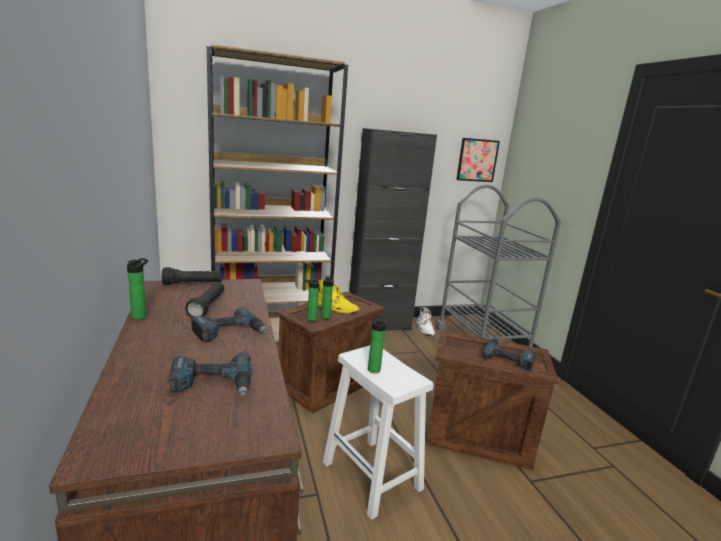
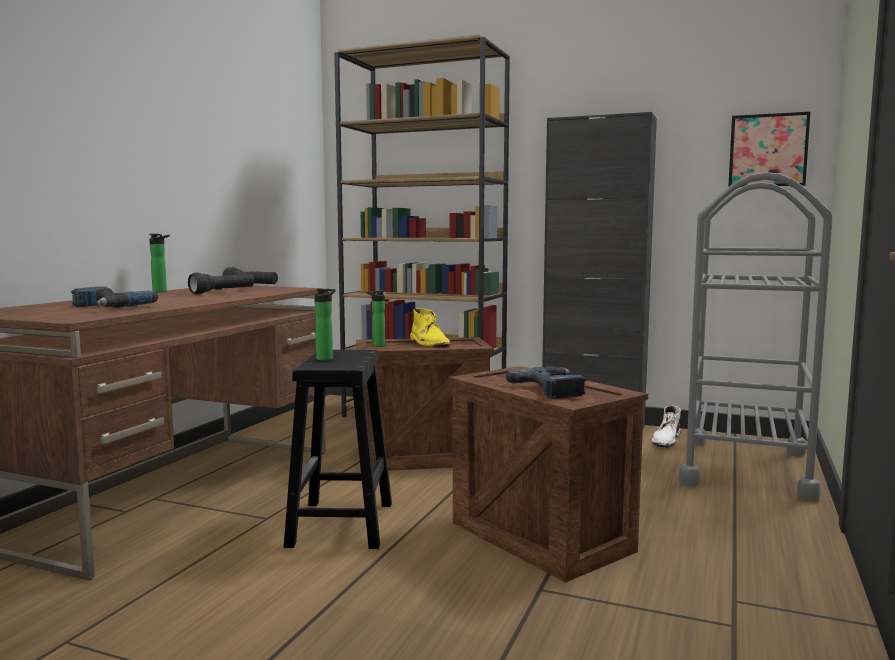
camera: 40 degrees right, 10 degrees down
(230, 332) = (196, 298): power drill -> none
(326, 318) = (397, 346): bottle -> none
(373, 476) = (342, 525): white stool -> black stool

